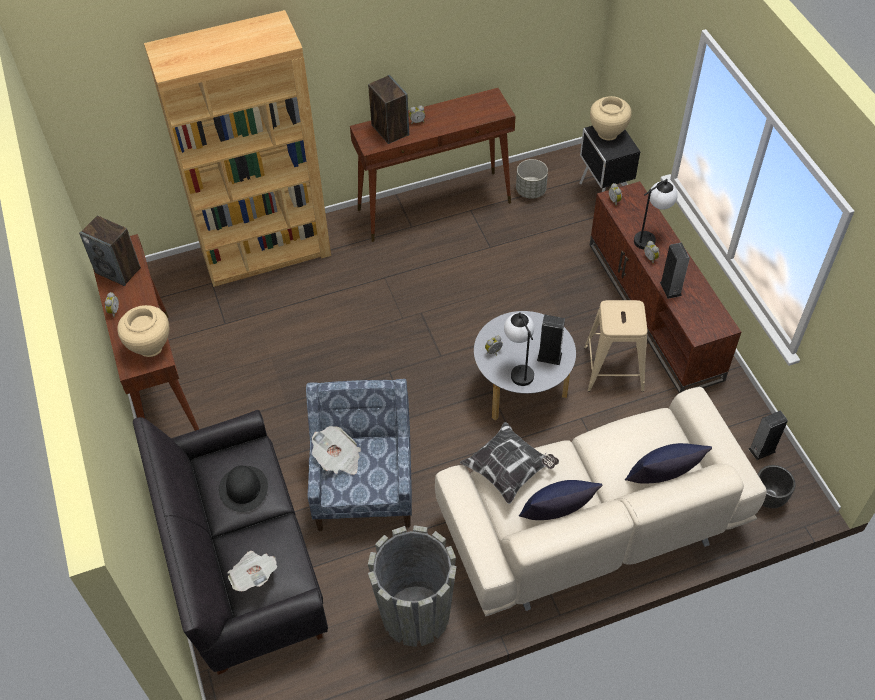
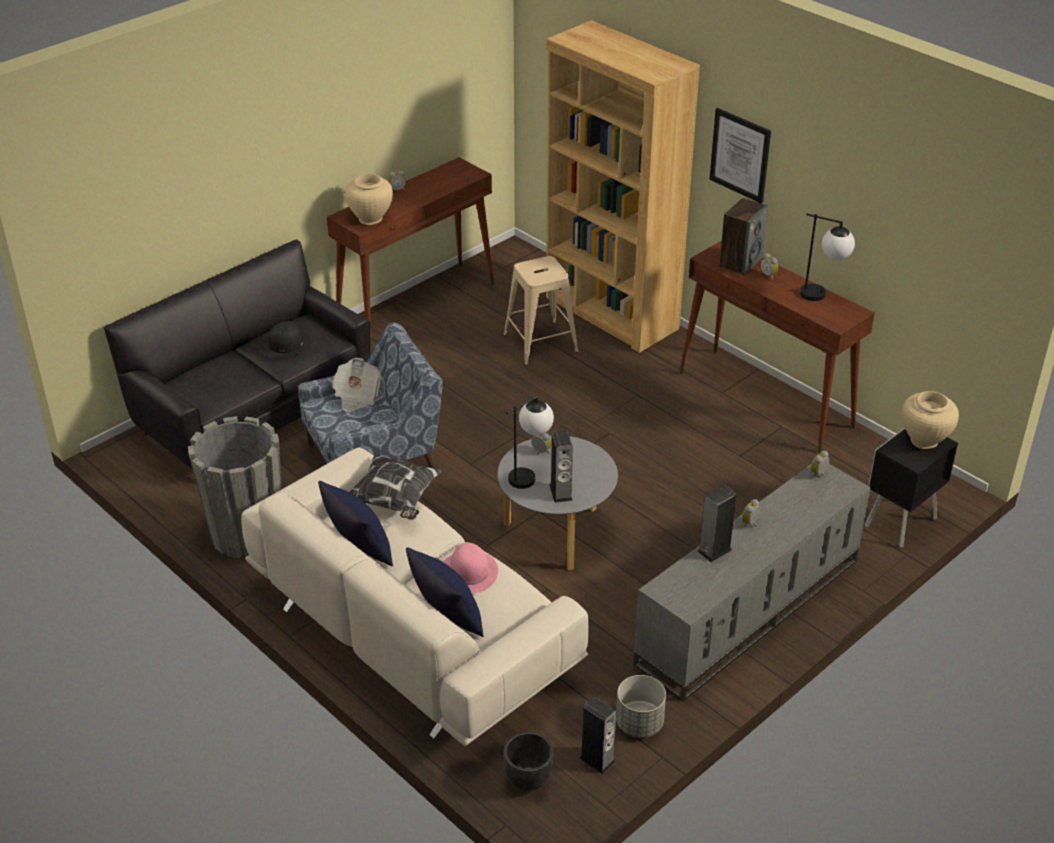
camera: 65 degrees right, 15 degrees down
(118, 270) = (443, 178): speaker -> none
(254, 575) = (200, 377): newspaper -> none
(341, 56) = (740, 155): none -> picture
(531, 190) = (852, 463): grey planter -> grey planter (640, 723)
(613, 368) = (634, 598): beige stool -> beige stool (540, 343)
(619, 446) = (469, 571): none -> pink hat
(650, 237) = (784, 516): table lamp -> table lamp (823, 296)
(655, 310) = (749, 613): brown tv stand -> grey tv stand

